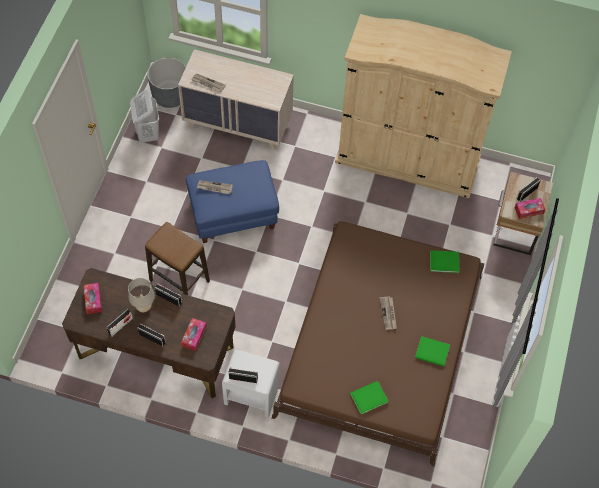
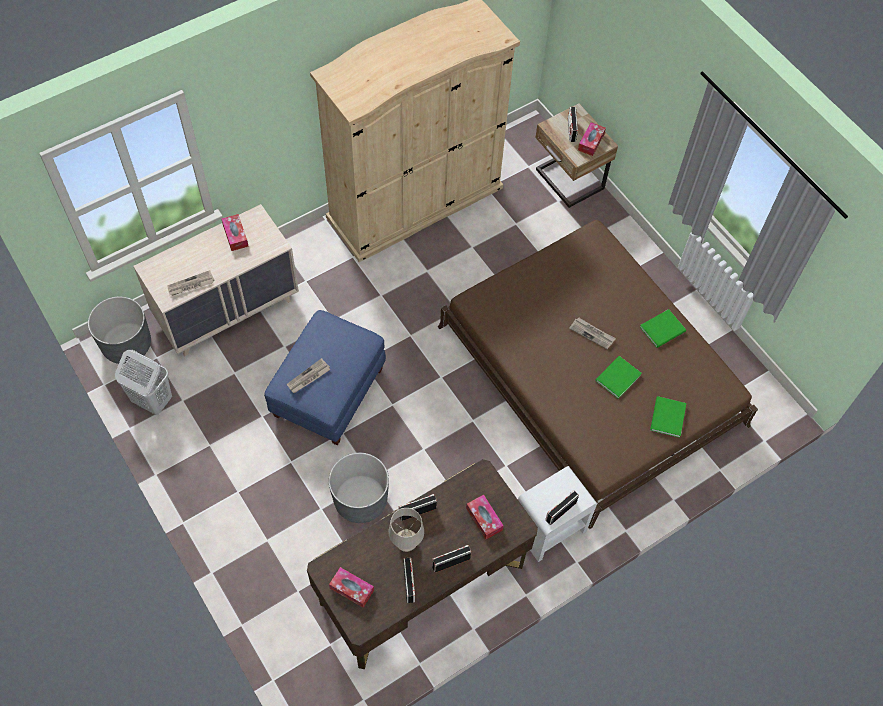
camera: 50 degrees left, 0 degrees up
(179, 281) = (360, 500): stool -> grey planter
(260, 79) = (235, 235): none -> tissue box
(443, 261) = (575, 248): green book -> green book (616, 378)

